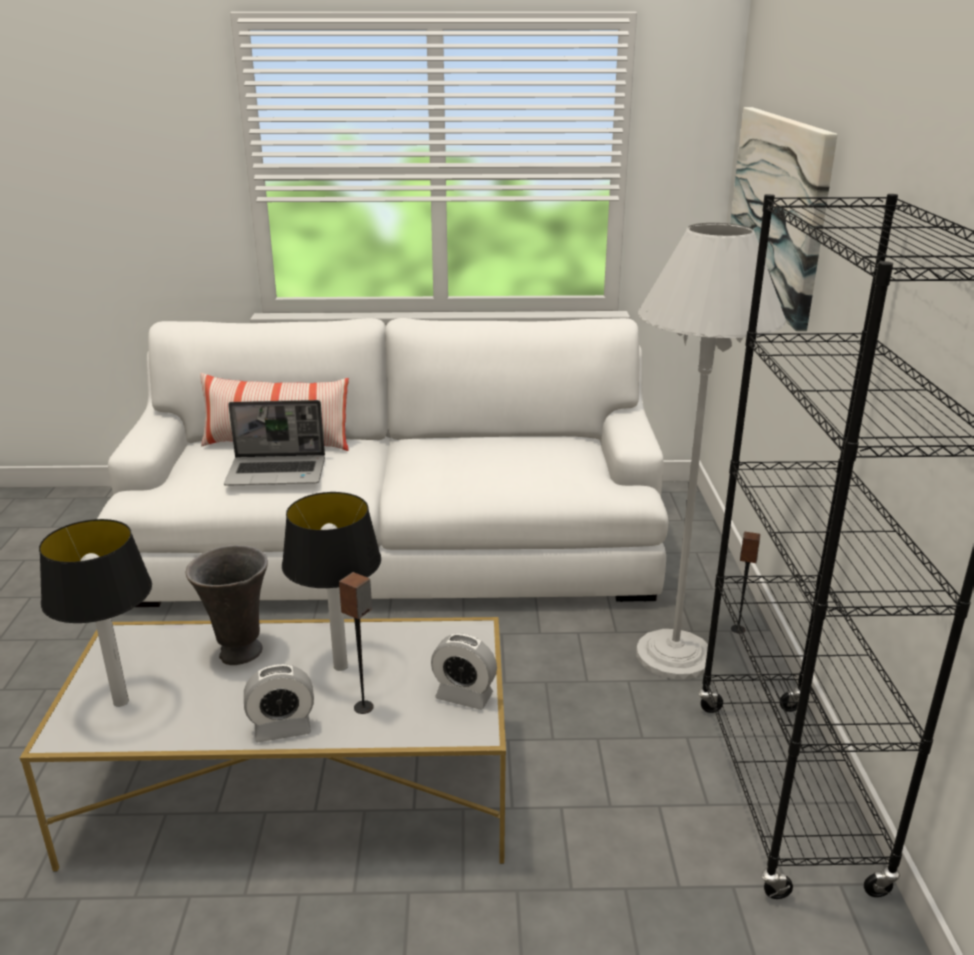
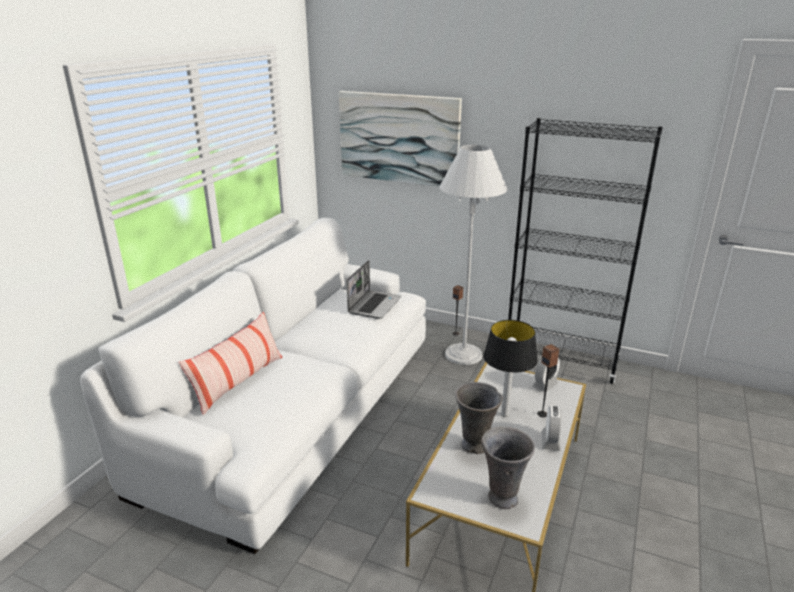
camera: 65 degrees left, 0 degrees up
(121, 701) = (502, 497): table lamp -> grey vase
(278, 472) = (286, 388): laptop -> laptop (374, 305)

